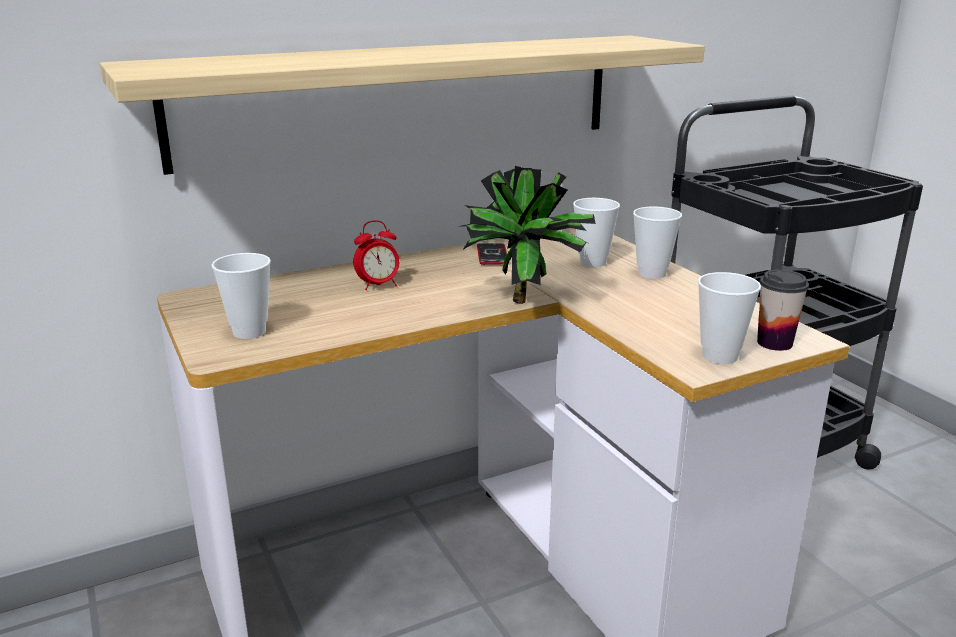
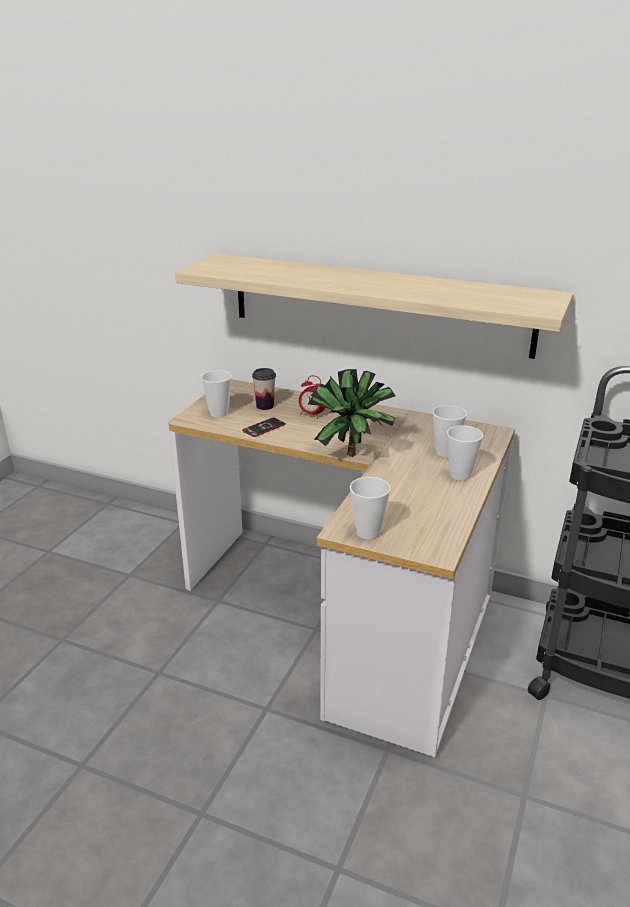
camera: 50 degrees right, 5 degrees up
(492, 255) = (404, 423): phone -> phone (264, 428)
(774, 343) = (414, 544): cup -> cup (265, 406)

